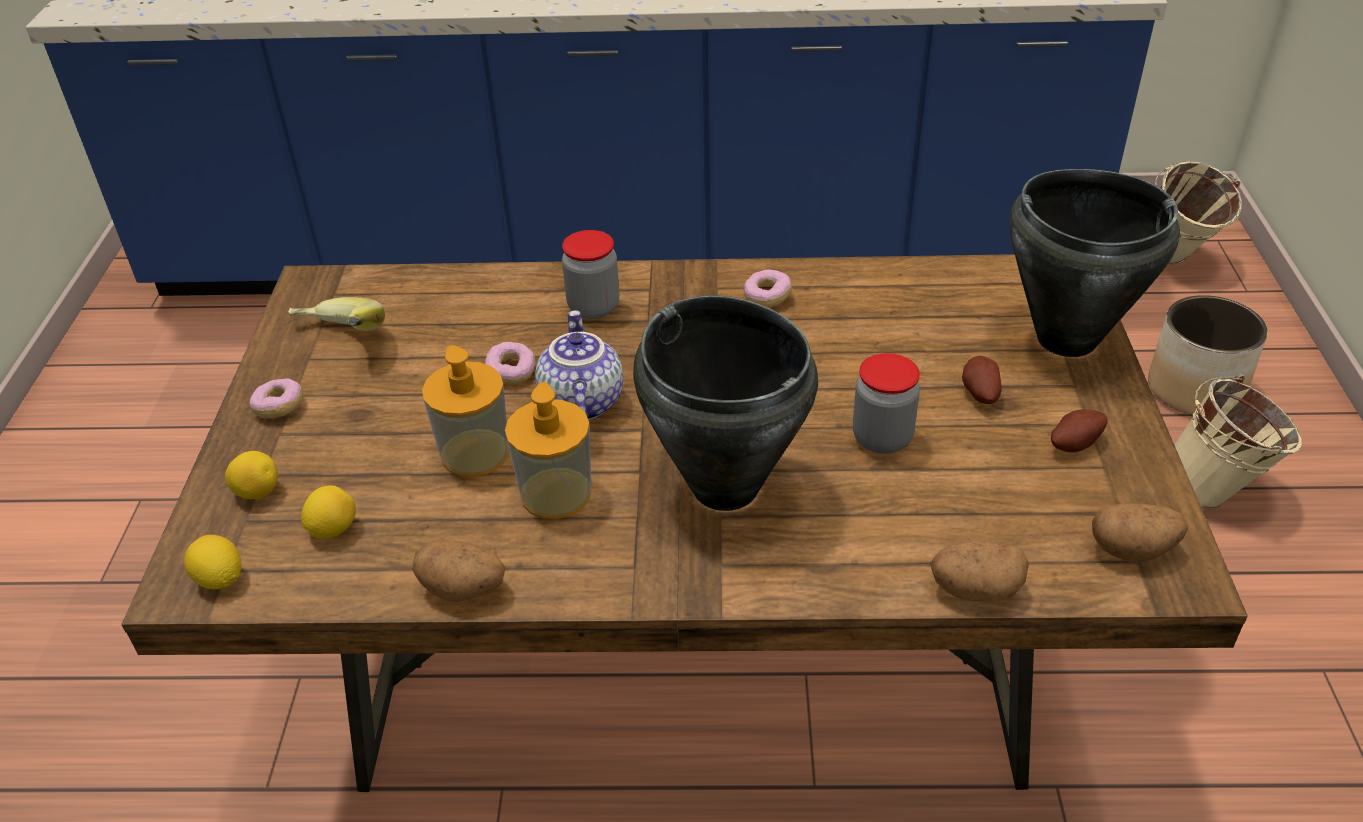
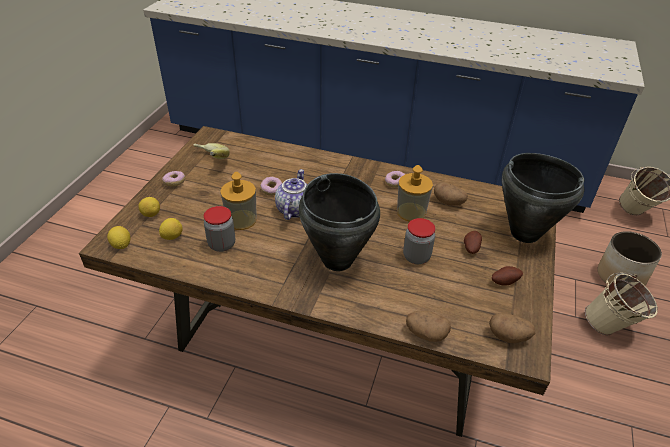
camera: 15 degrees right, 0 degrees up
(464, 589) = (211, 274): potato -> potato (449, 202)
(556, 493) = (266, 245): soap dispenser -> soap dispenser (411, 212)
(593, 307) = (318, 170): jar -> jar (222, 244)

